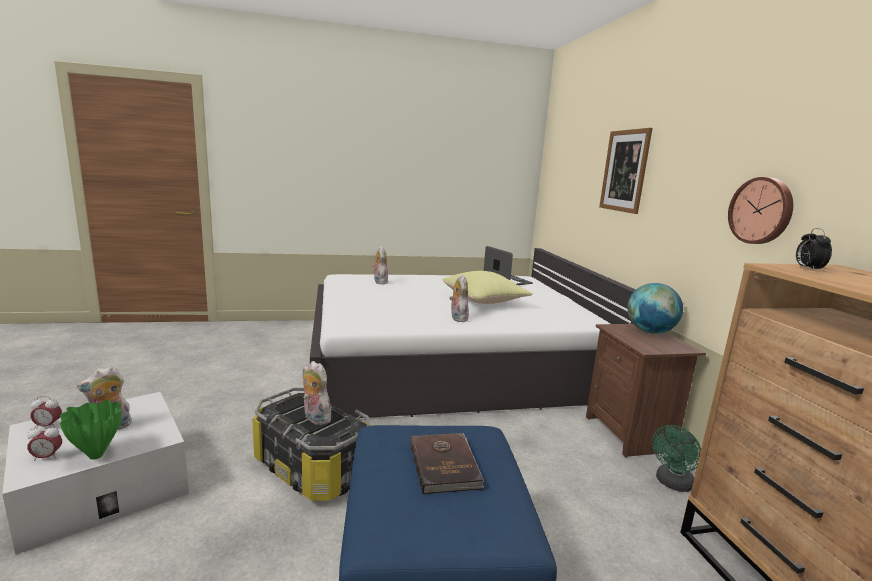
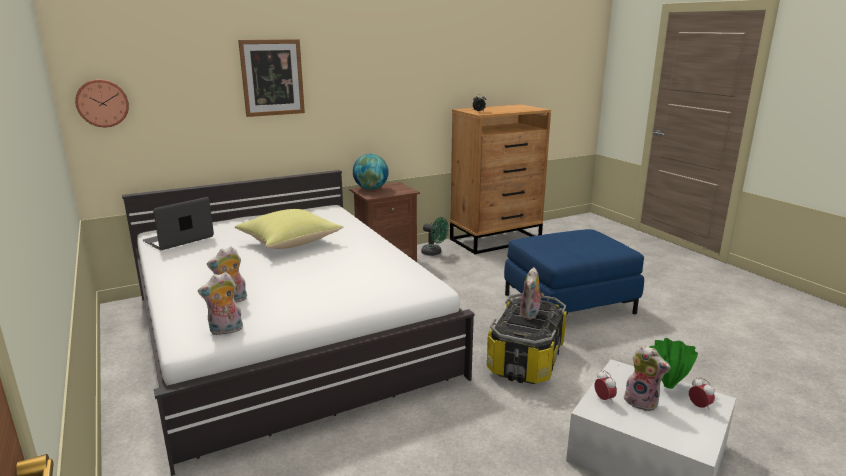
camera: 105 degrees left, 5 degrees up
(48, 426) = (684, 439): alarm clock -> alarm clock (604, 399)
(445, 464) = (568, 241): brown book -> none
(457, 318) = (360, 248): plush toy -> plush toy (225, 331)
(761, 211) = (408, 91): wall clock -> wall clock (102, 103)

